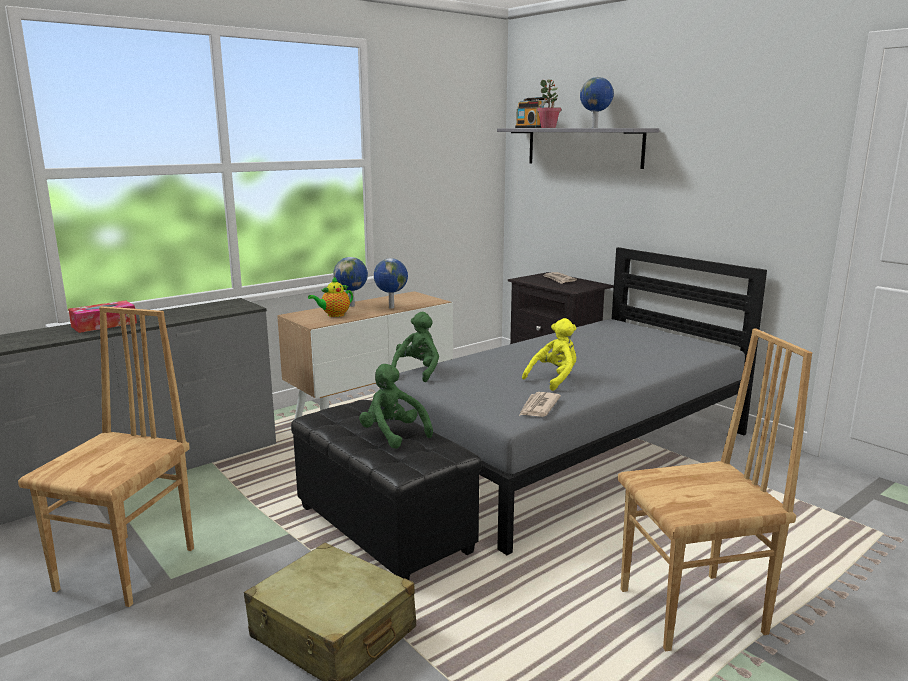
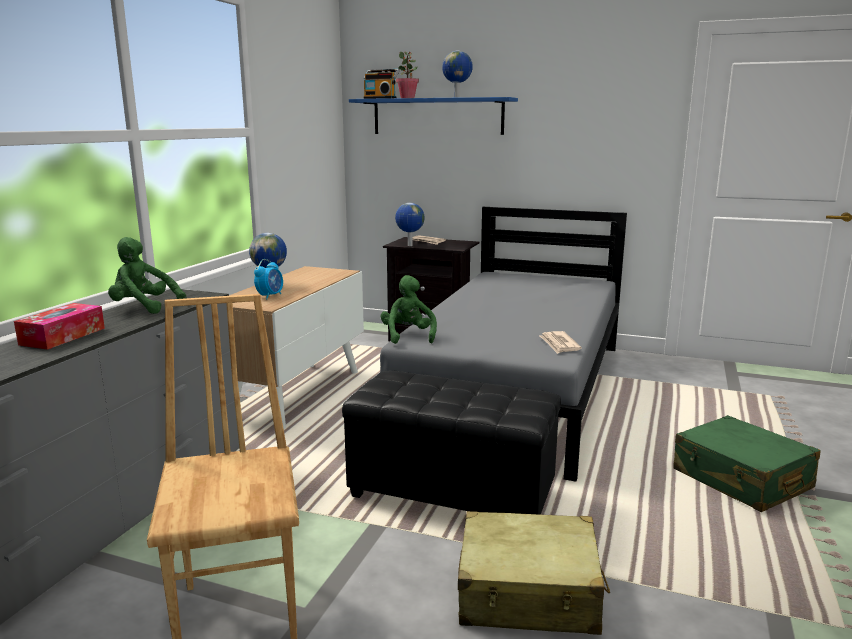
camera: 30 degrees left, 0 degrees up
(334, 315) = (270, 296): teapot -> alarm clock
(390, 307) = (314, 282): globe -> globe (409, 245)
(393, 434) = (467, 393): green plush toy -> green plush toy (144, 308)
(554, 379) = (529, 322): yellow plush toy -> none
(583, 147) = (437, 116): grey shelf -> blue shelf
(694, 612) = (741, 479): brown chair -> green suitcase

